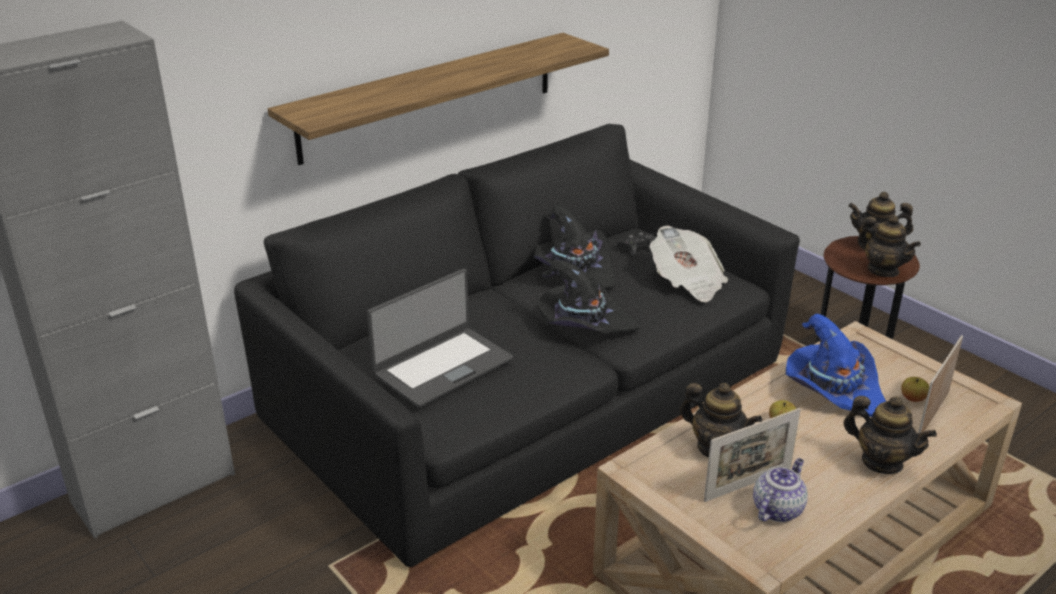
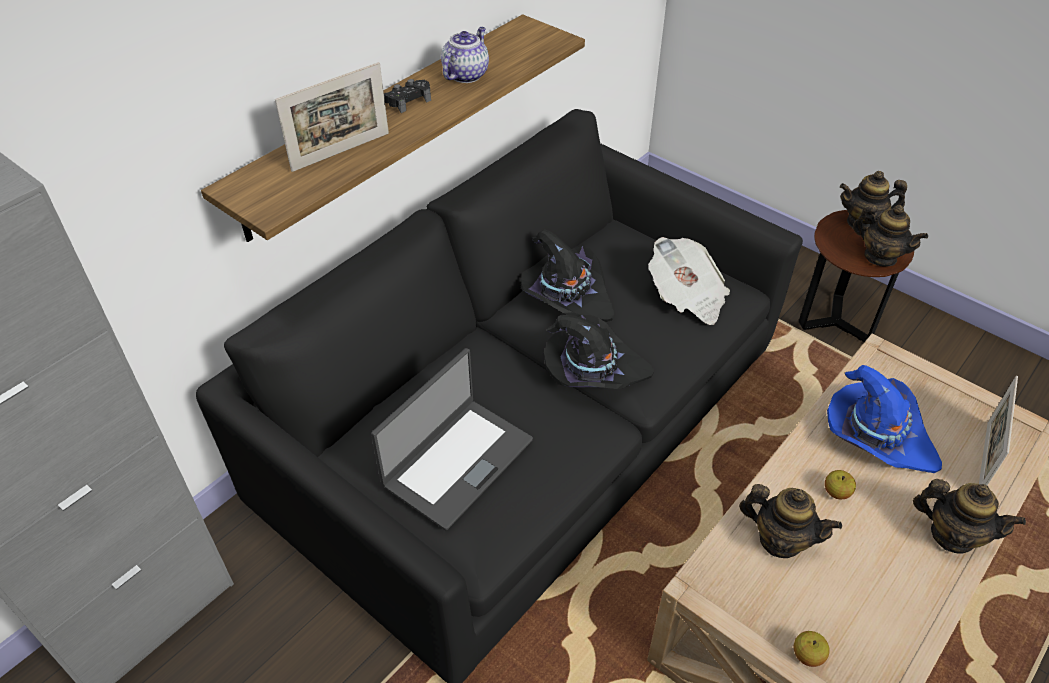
camera: 10 degrees left, 15 degrees up
(636, 247) = (622, 254): black game controller -> black game controller (407, 100)
(748, 484) = (826, 590): picture frame -> picture frame (341, 152)
(777, 509) = (865, 621): teapot -> teapot (466, 74)
(913, 398) = (957, 437): apple -> apple (807, 655)

